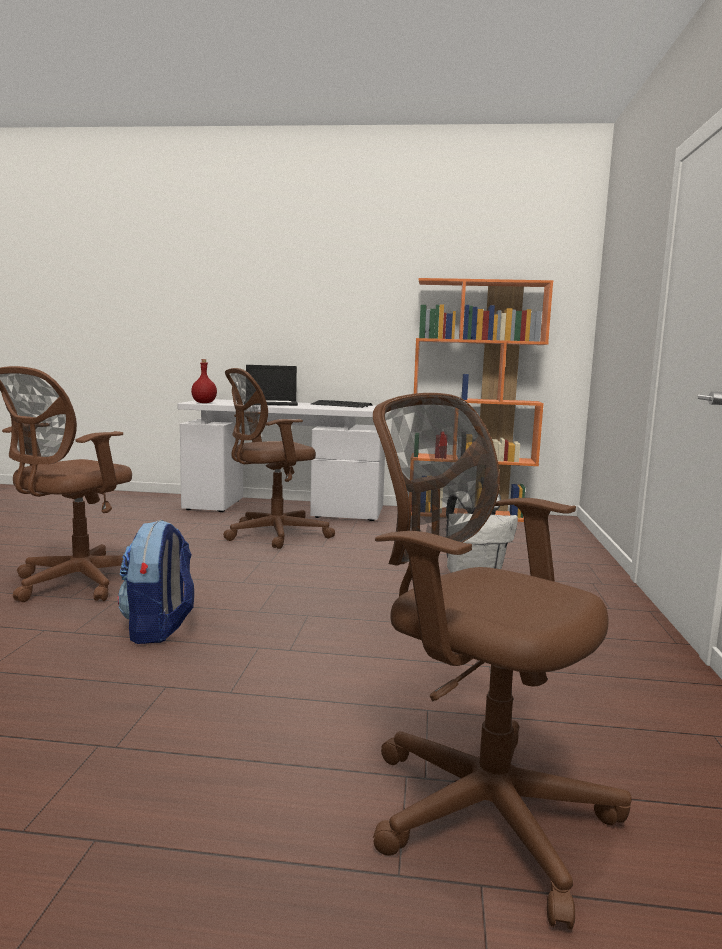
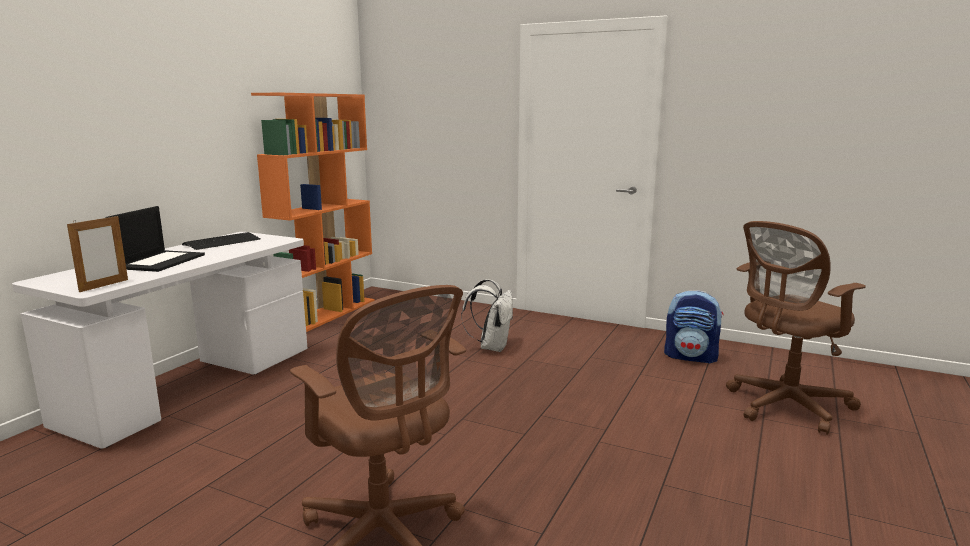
camera: 70 degrees left, 5 degrees up
(159, 629) = (550, 484): backpack -> backpack (691, 357)
(204, 403) = (104, 285): red bottle -> picture frame
(272, 535) = (299, 404): brown office chair -> none

